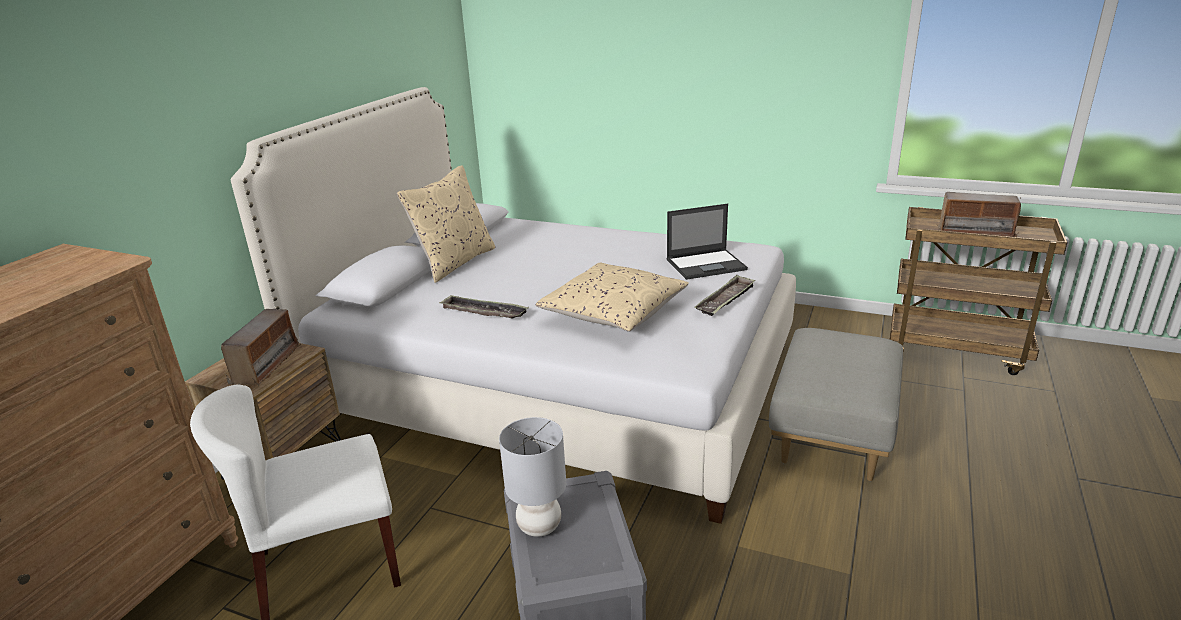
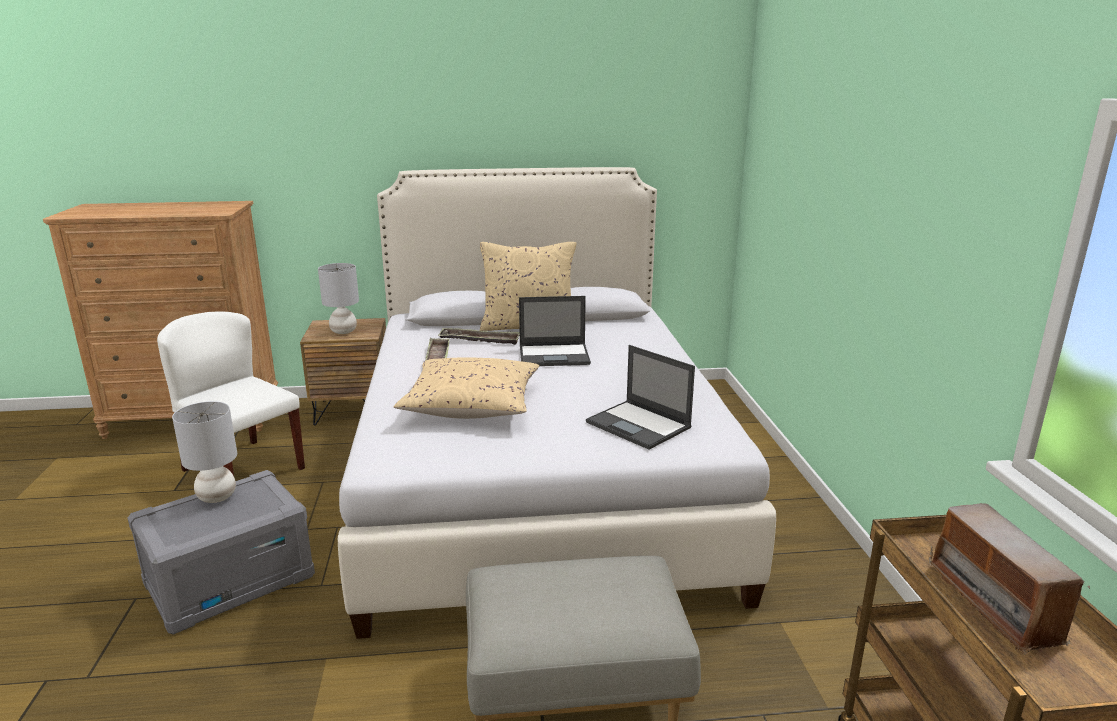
camera: 60 degrees right, 5 degrees down
(266, 364) = (344, 331): radio -> grey table lamp
(543, 265) = (555, 355): none -> laptop
(725, 300) = (549, 452): tray -> tray (480, 340)

